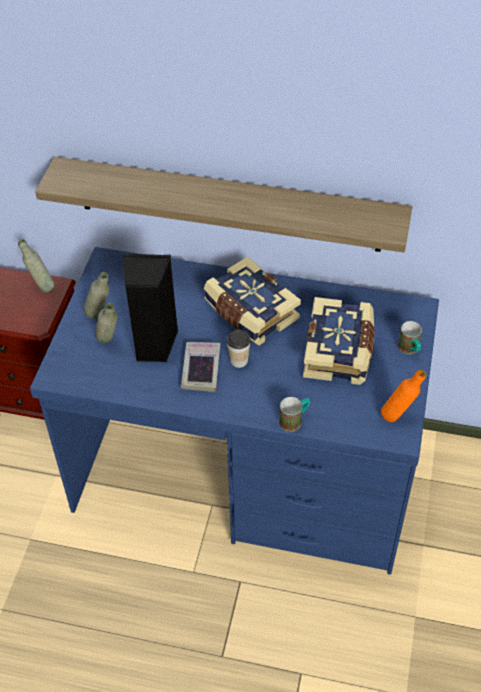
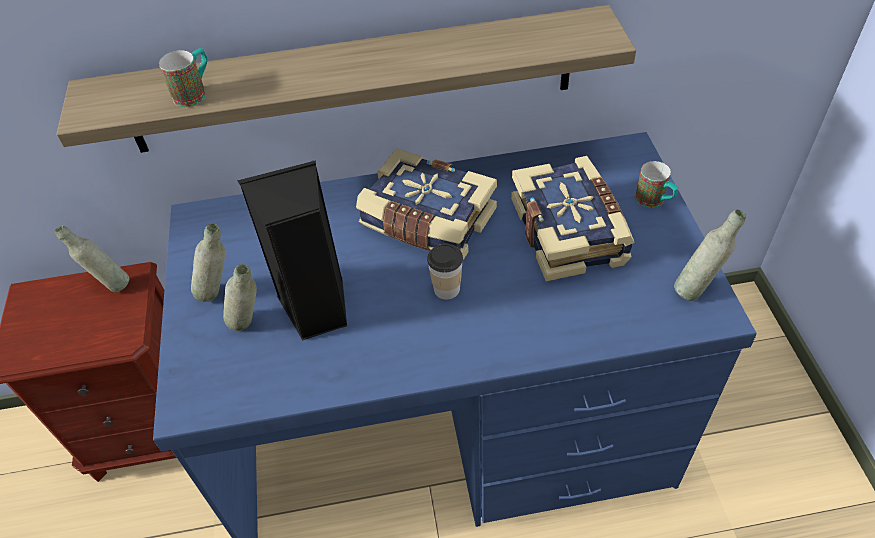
camera: 20 degrees left, 0 degrees up
(201, 369) = (401, 319): book -> none
(294, 420) = (568, 344): mug -> mug (195, 93)
(398, 417) = (696, 290): orange bottle -> grey bottle

